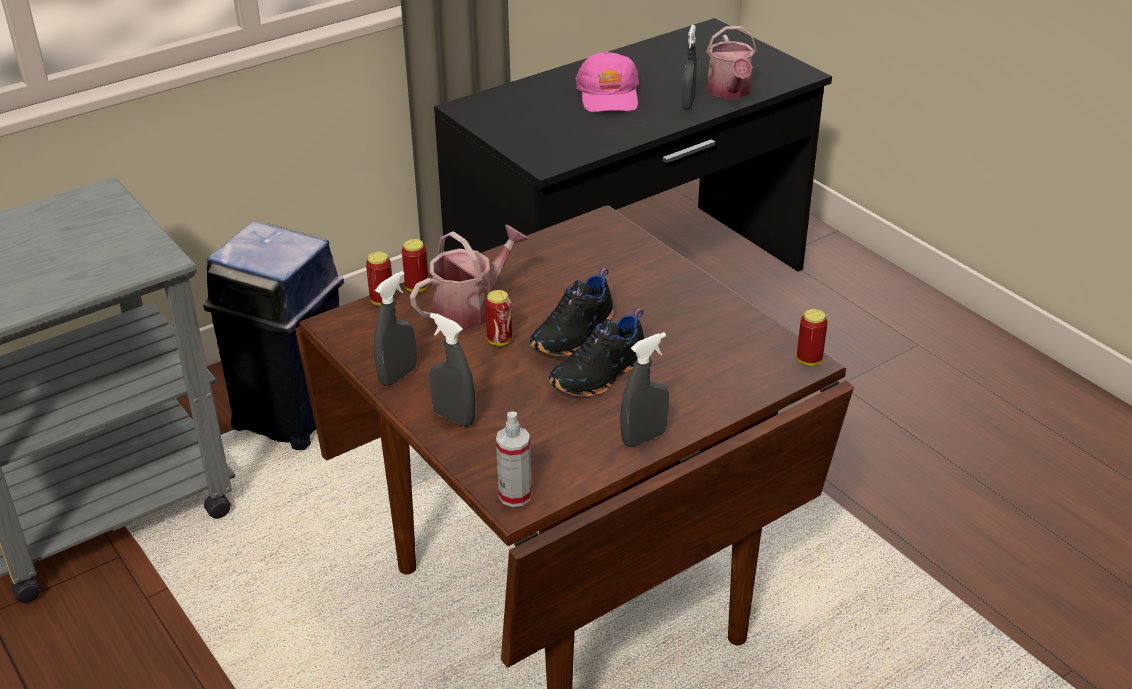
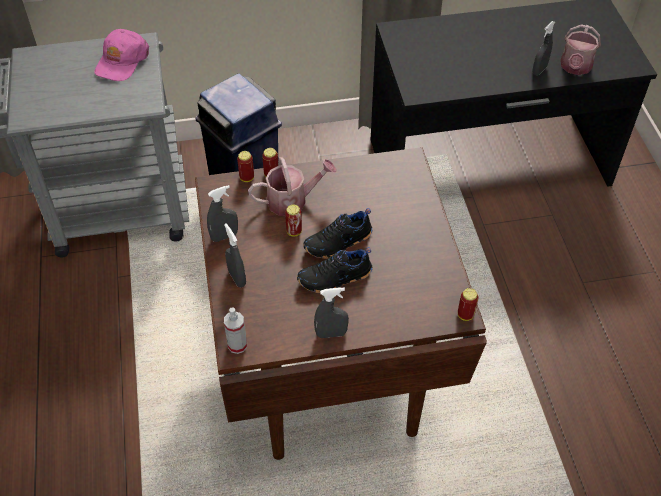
camera: 25 degrees right, 15 degrees up
(608, 95) = (491, 46): pink cap -> pink cap (122, 61)

